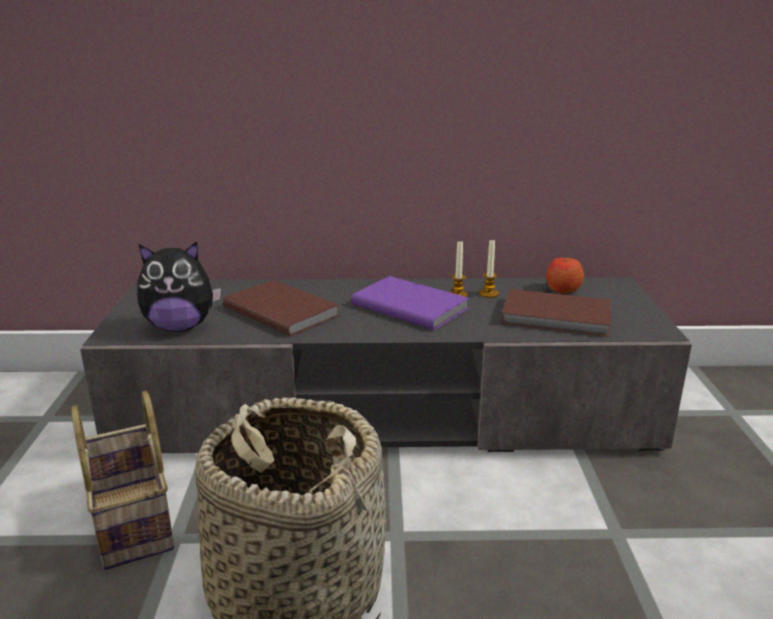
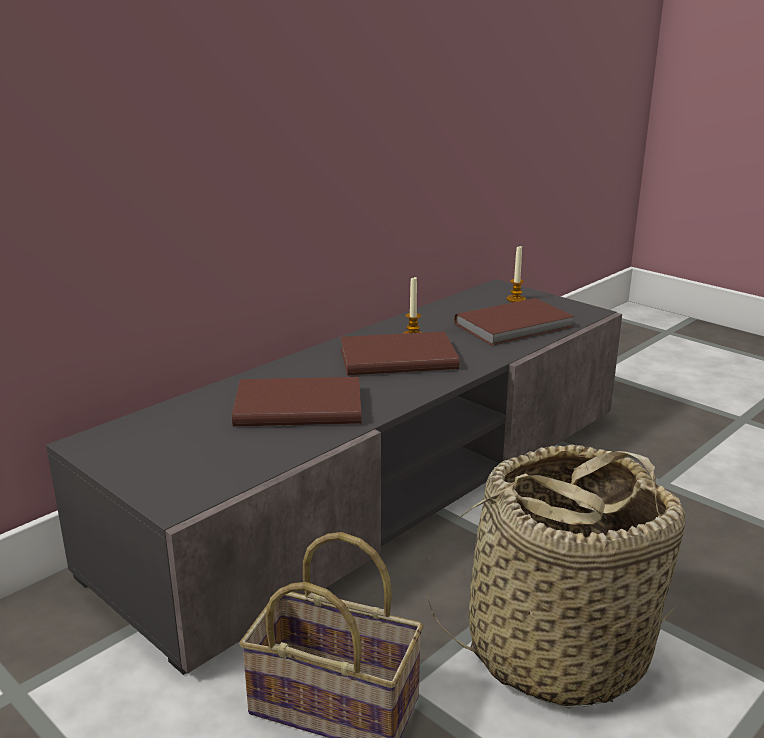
camera: 45 degrees left, 0 degrees up
(180, 327) = (233, 463): plush toy -> none
(410, 305) = (396, 358): purple book -> brown book
(488, 294) = (432, 326): candle -> candle (516, 299)
(562, 290) = (475, 304): apple -> none

